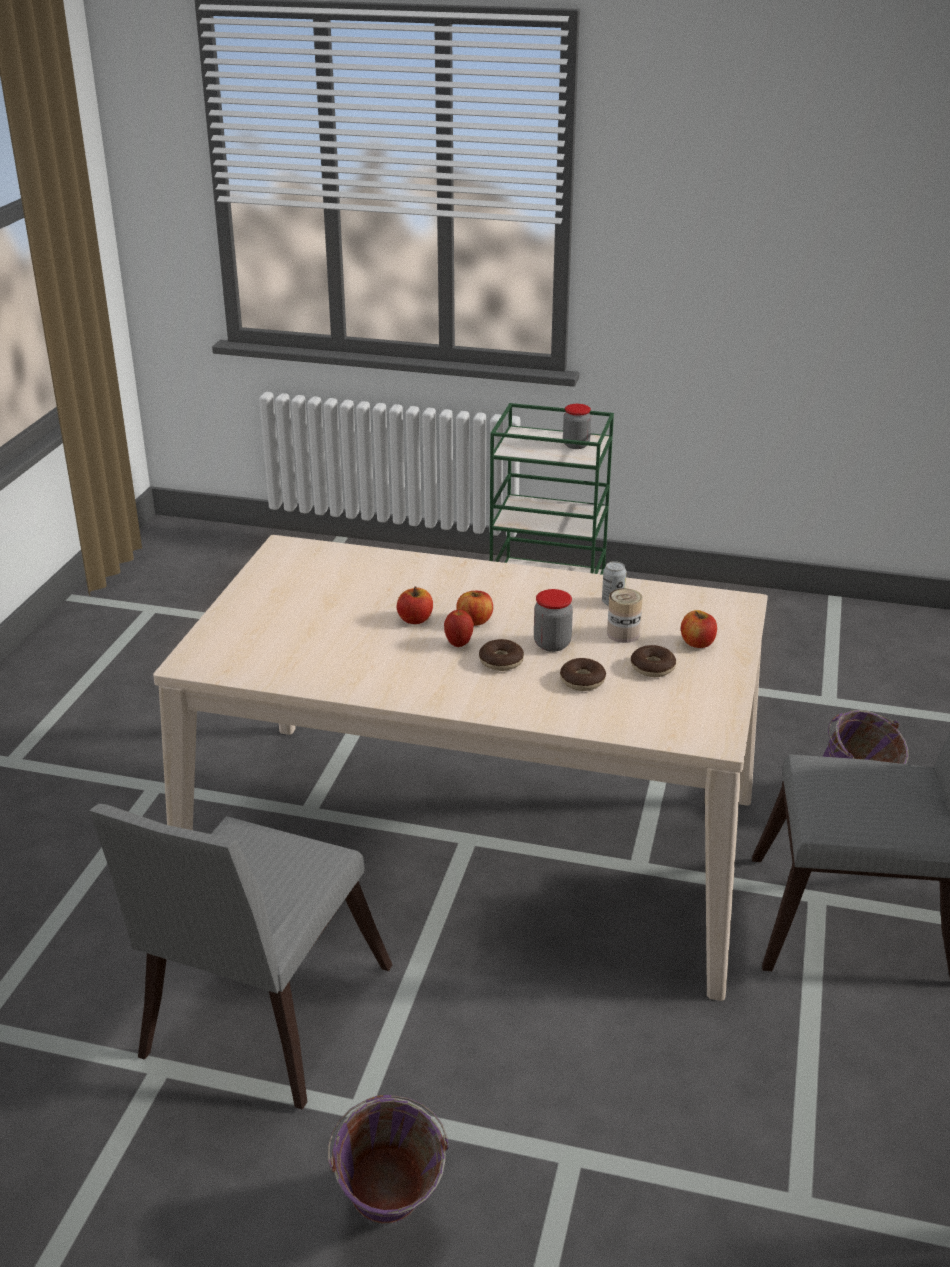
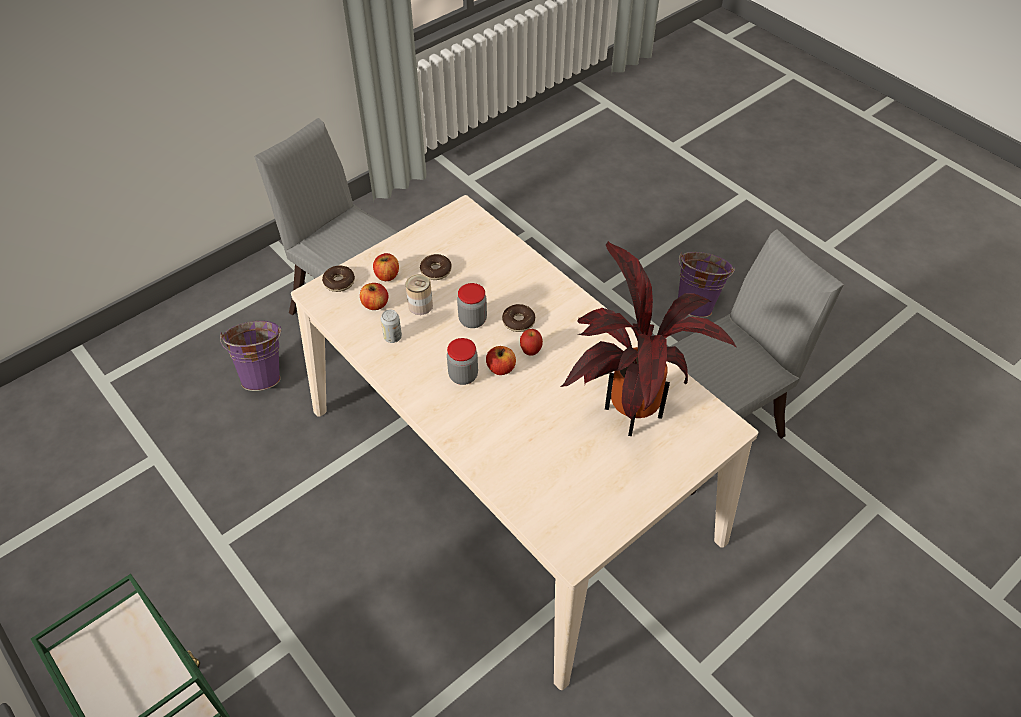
camera: 145 degrees left, 20 degrees up
(310, 637) = (626, 413): none -> potted plant
(415, 619) = (539, 392): apple -> apple (375, 304)
(576, 445) = (103, 651): jar -> jar (463, 375)
(582, 681) = (486, 282): donut -> donut (339, 282)

